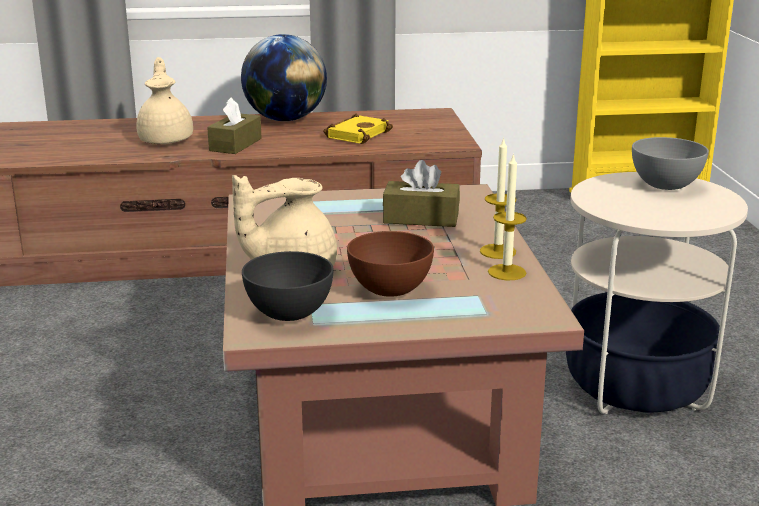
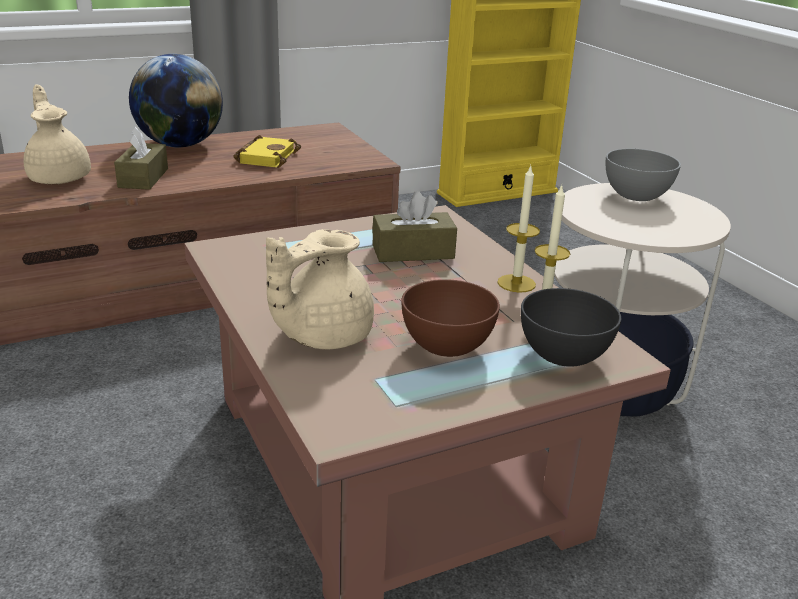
camera: 20 degrees left, 5 degrees up
(290, 313) = (361, 395): grey bowl -> grey bowl (564, 356)

